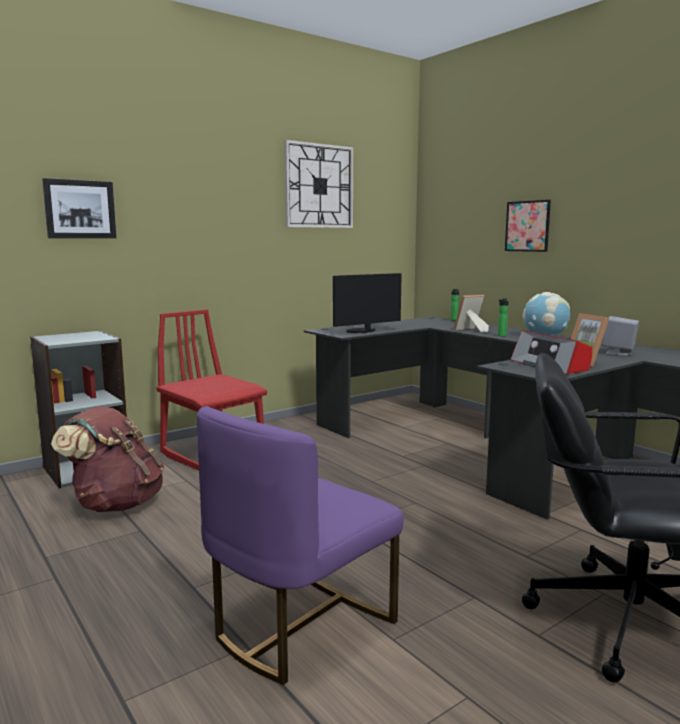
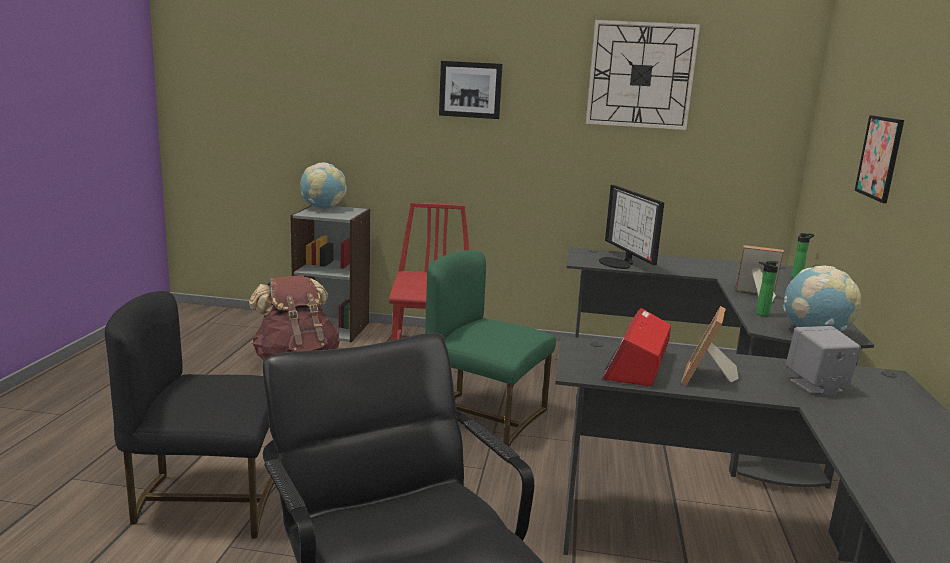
camera: 45 degrees right, 5 degrees up
(57, 337) = (323, 208): none -> globe
(80, 209) = (363, 96): picture -> picture (470, 89)
(299, 626) = (208, 499): purple chair -> black chair
(345, 476) = (484, 416): none -> green chair
(362, 331) = (619, 263): monitor -> monitor turned 120 degrees counterclockwise

